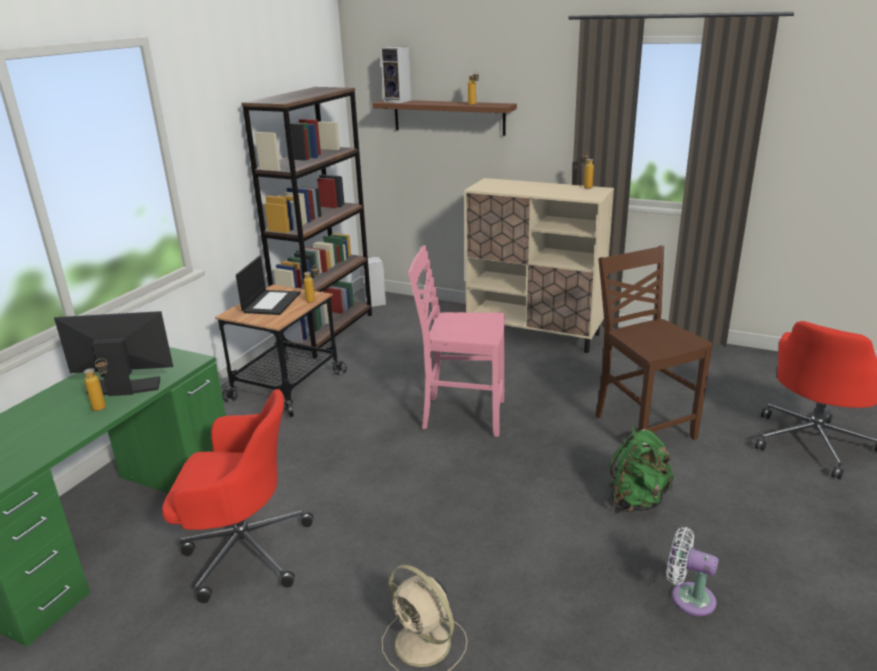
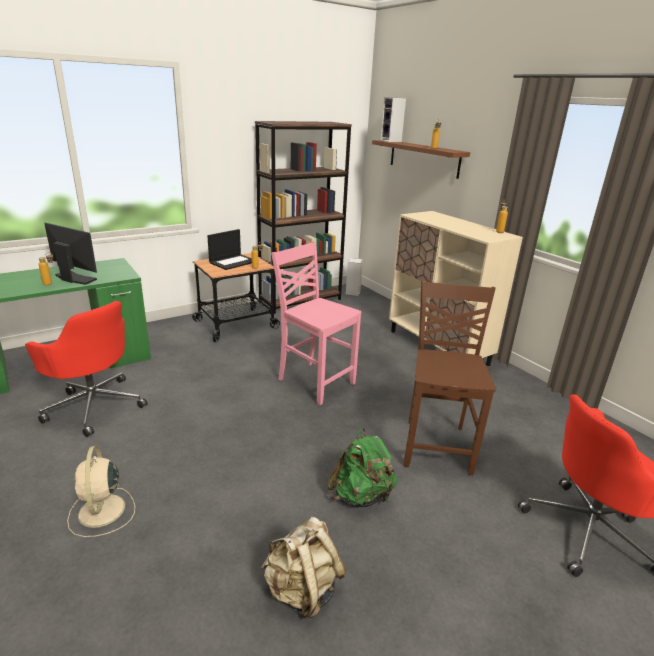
camera: 30 degrees right, 0 degrees up
(688, 597) = (302, 590): white fan -> beige backpack

